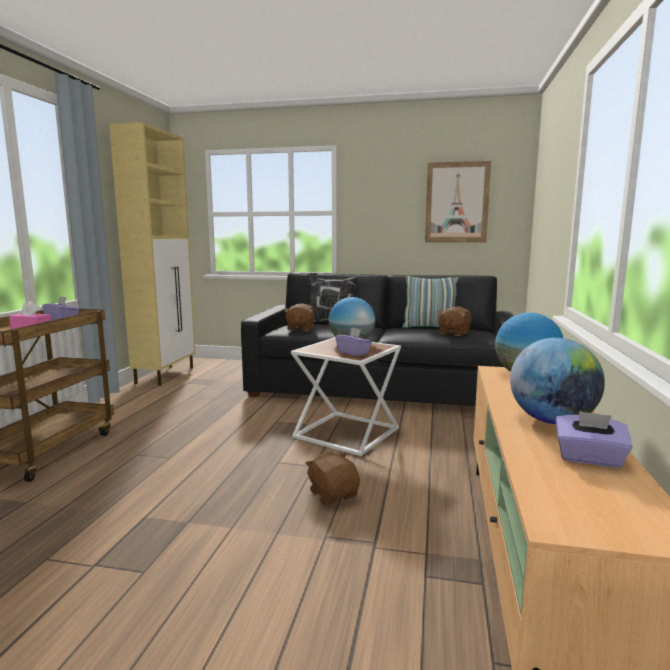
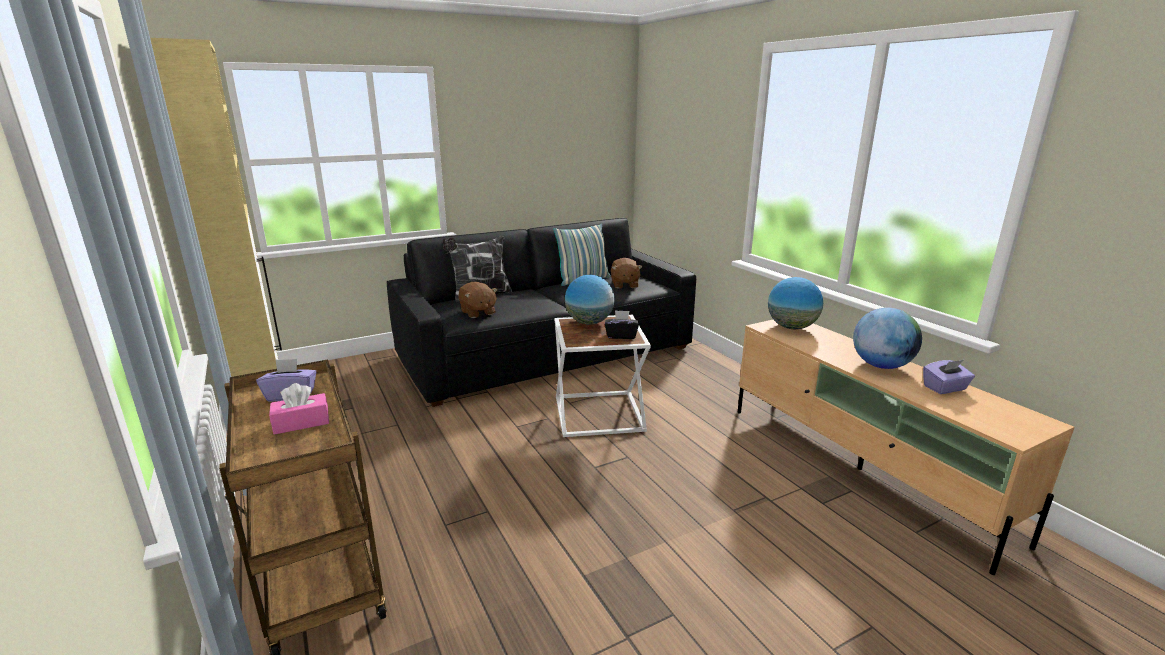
camera: 40 degrees left, 10 degrees up
(333, 494) = (683, 475): brown plush toy -> none
(353, 353) = (621, 336): purple tissue box -> black tissue box
(457, 202) = (570, 138): picture -> none

